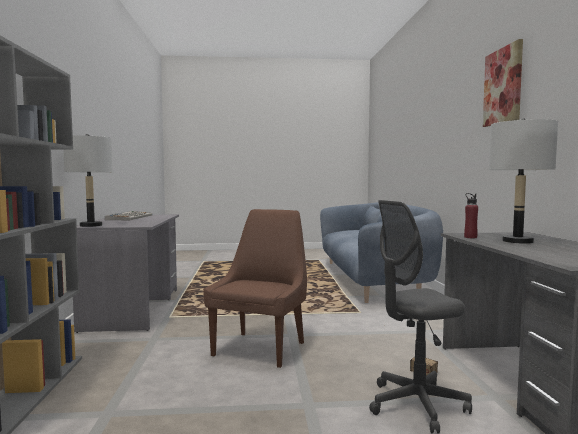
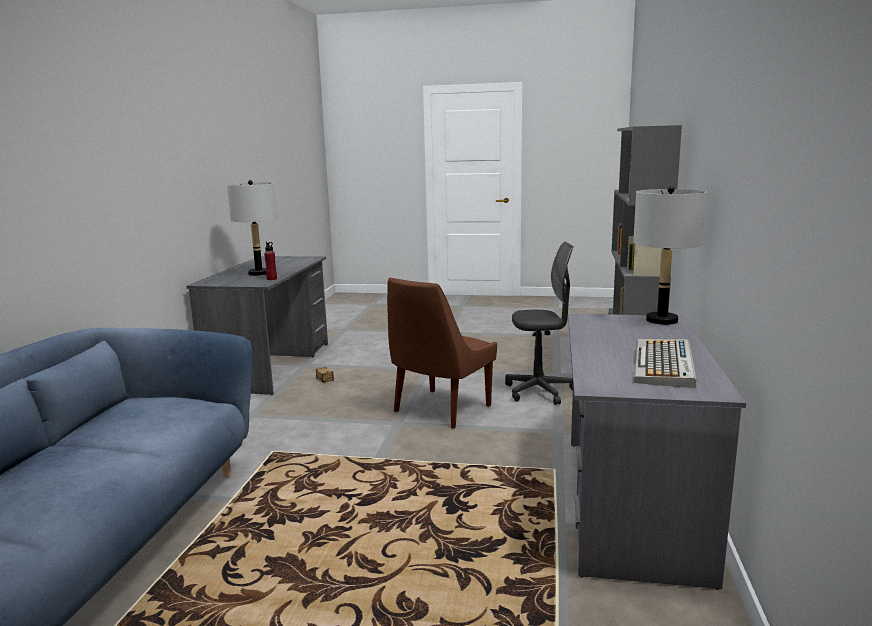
camera: 165 degrees left, 10 degrees up
(416, 405) = (361, 364): grey office chair -> grey office chair (539, 391)
(503, 86) = (122, 128): picture -> none

